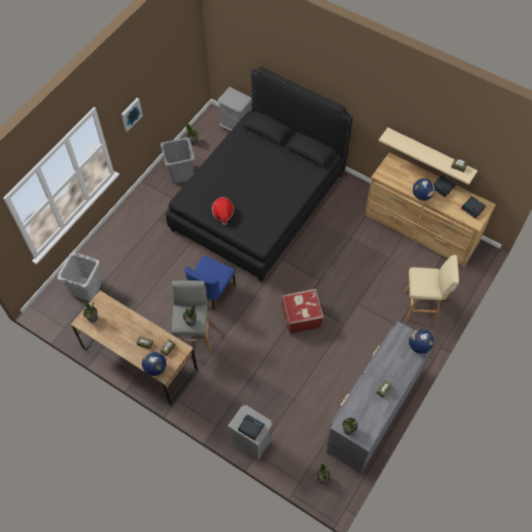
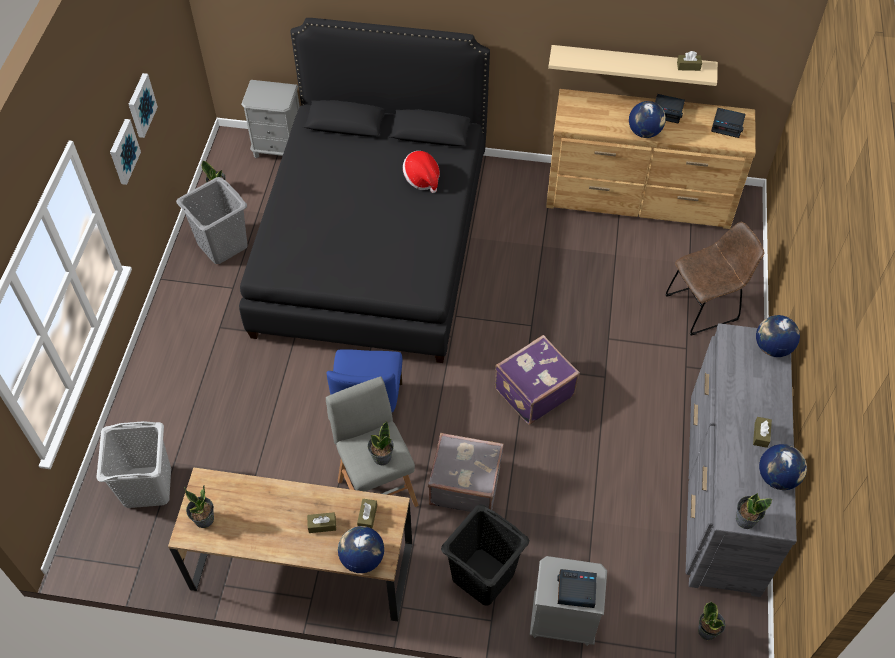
camera: 25 degrees left, 5 degrees down
(150, 91) = (140, 105): none -> picture
(223, 214) = (342, 269): hat -> hat (422, 179)
(224, 402) = (483, 576): none -> black laundry basket
(239, 351) = (465, 484): none -> grey suitcase
(301, 316) = (533, 391): red suitcase -> purple suitcase
(379, 415) = (777, 477): none -> globe
(422, 306) = (705, 306): beige stool -> brown chair

